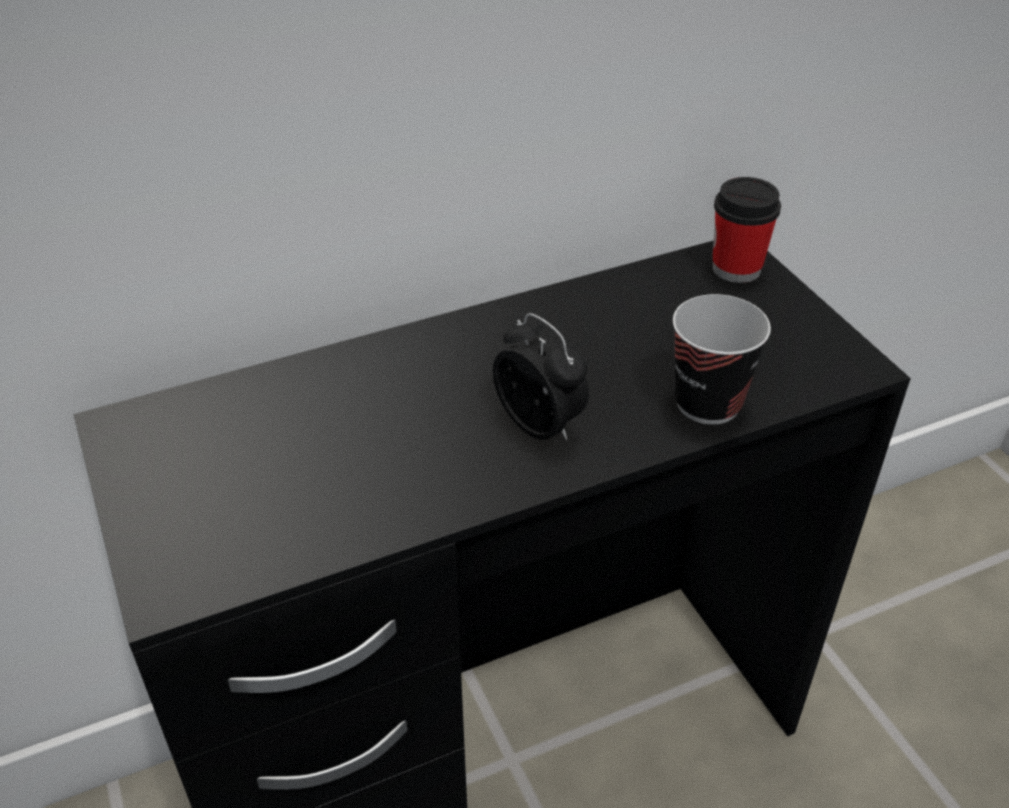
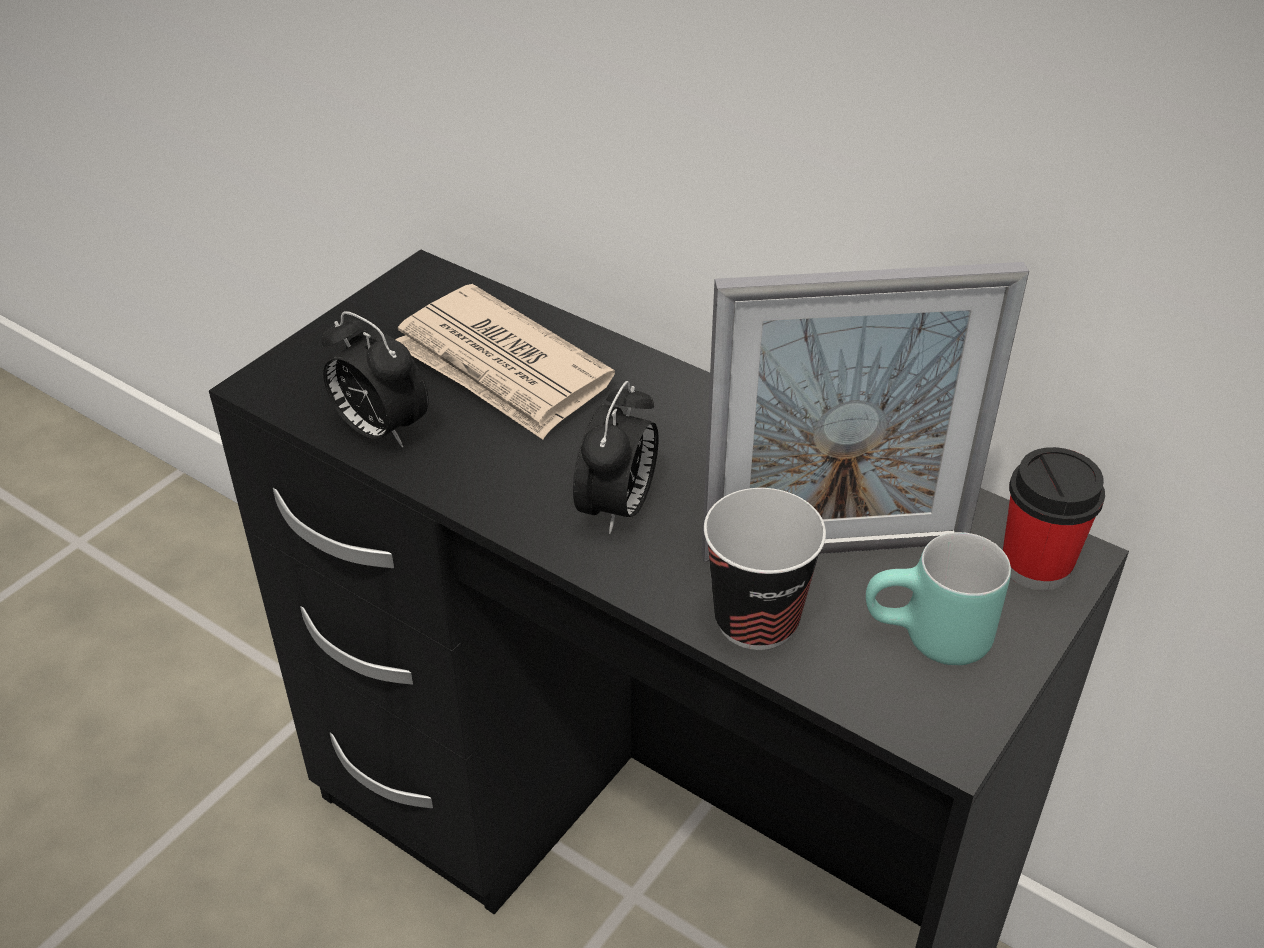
camera: 60 degrees right, 0 degrees up
(308, 425) = (501, 368): none -> newspaper
(318, 531) = (379, 430): none -> alarm clock
(662, 339) = (835, 548): none -> picture frame
(775, 338) = (928, 642): none -> turquoise mug

